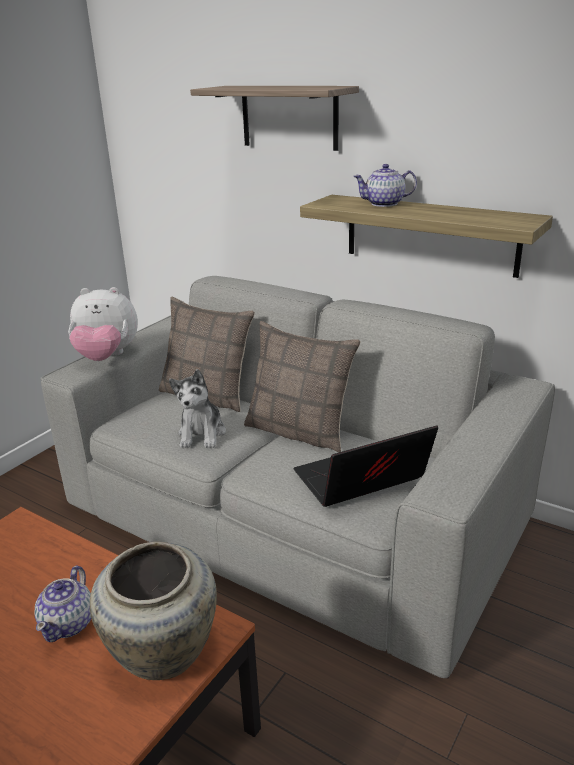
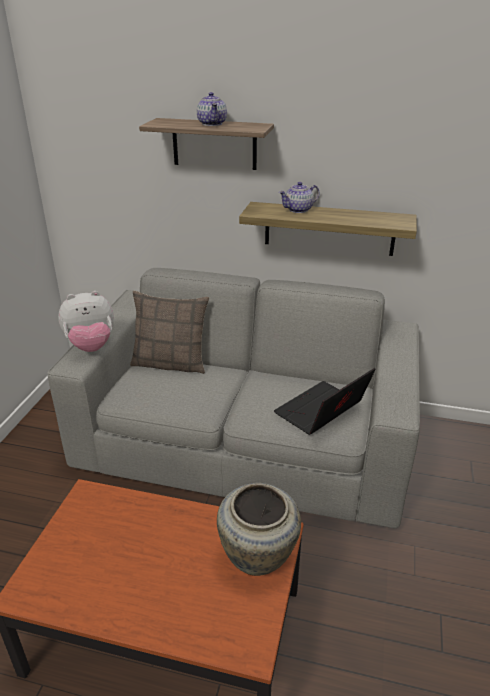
camera: 20 degrees left, 5 degrees up
(69, 623) = (179, 554): teapot -> teapot (212, 124)
(202, 434) = (189, 396): plush toy -> none
(299, 431) = (257, 381): pillow -> none

